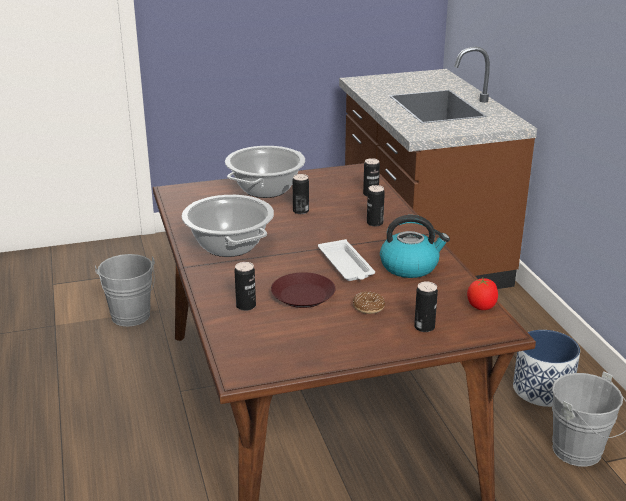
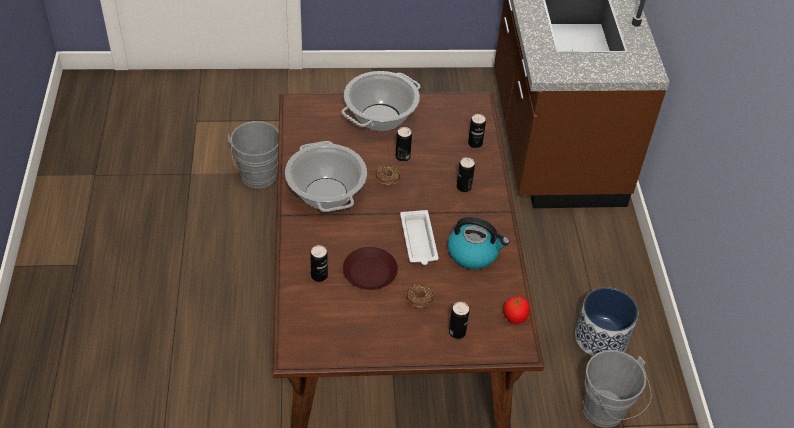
camera: 10 degrees right, 20 degrees up
(291, 227) = (387, 178): none -> donut

